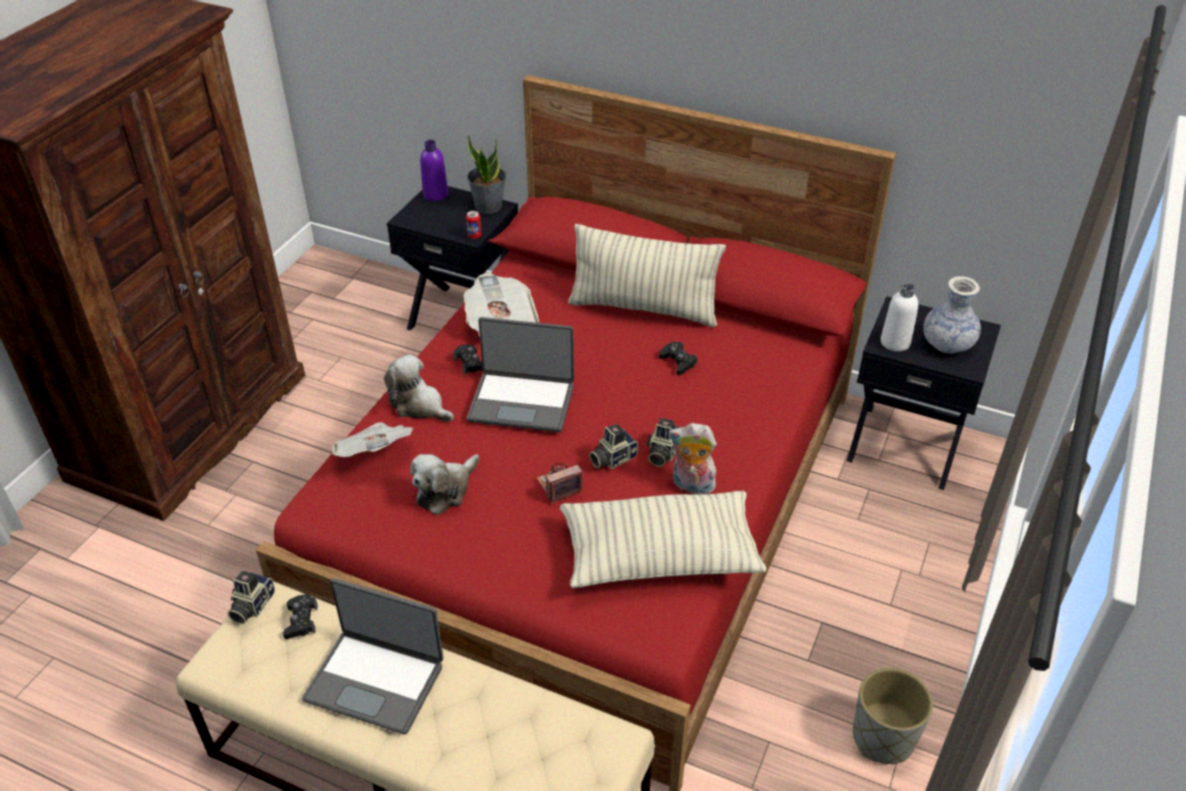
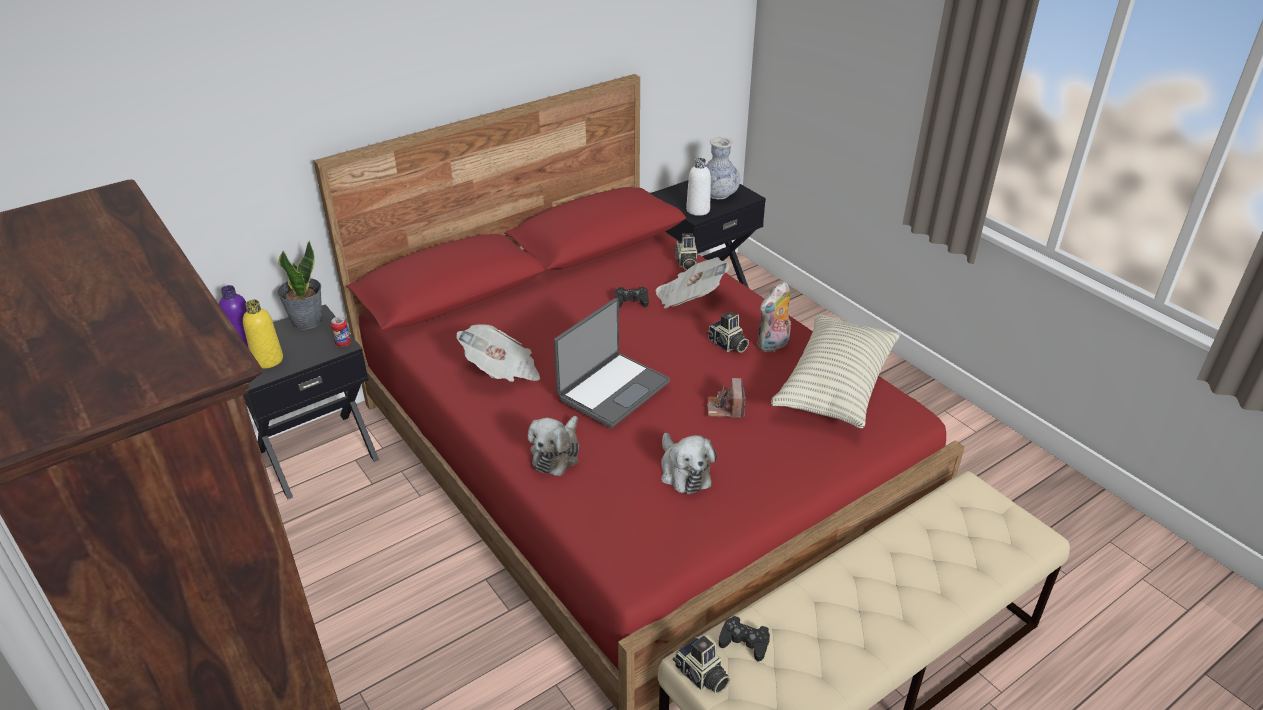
camera: 60 degrees left, 5 degrees down
(375, 454) = (599, 502): newspaper -> newspaper (689, 298)
(376, 680) = (845, 609): laptop -> none
(419, 405) = (557, 453): plush toy -> plush toy turned 45 degrees counterclockwise
(427, 213) = (268, 360): none -> yellow bottle
(471, 363) = (529, 404): black game controller -> none
(612, 458) = (714, 370): camera -> camera (685, 263)
(643, 309) = (551, 293): pillow -> none
(883, 738) = (938, 416): grey planter -> none

